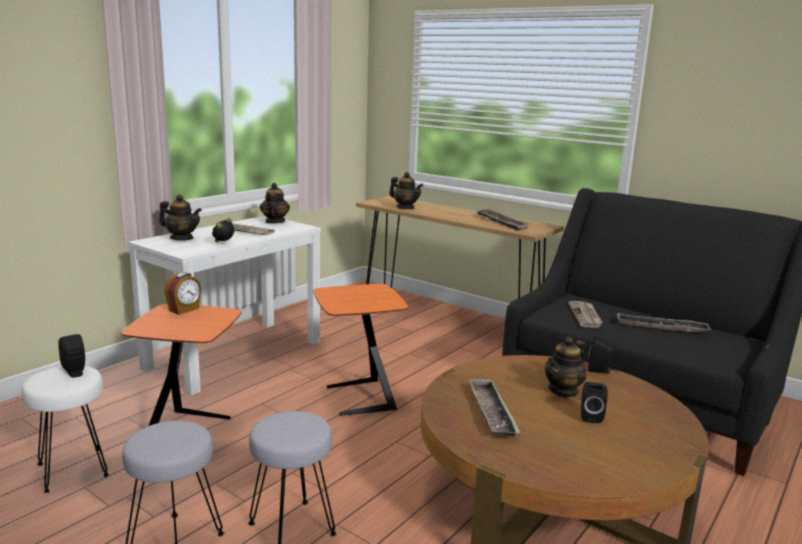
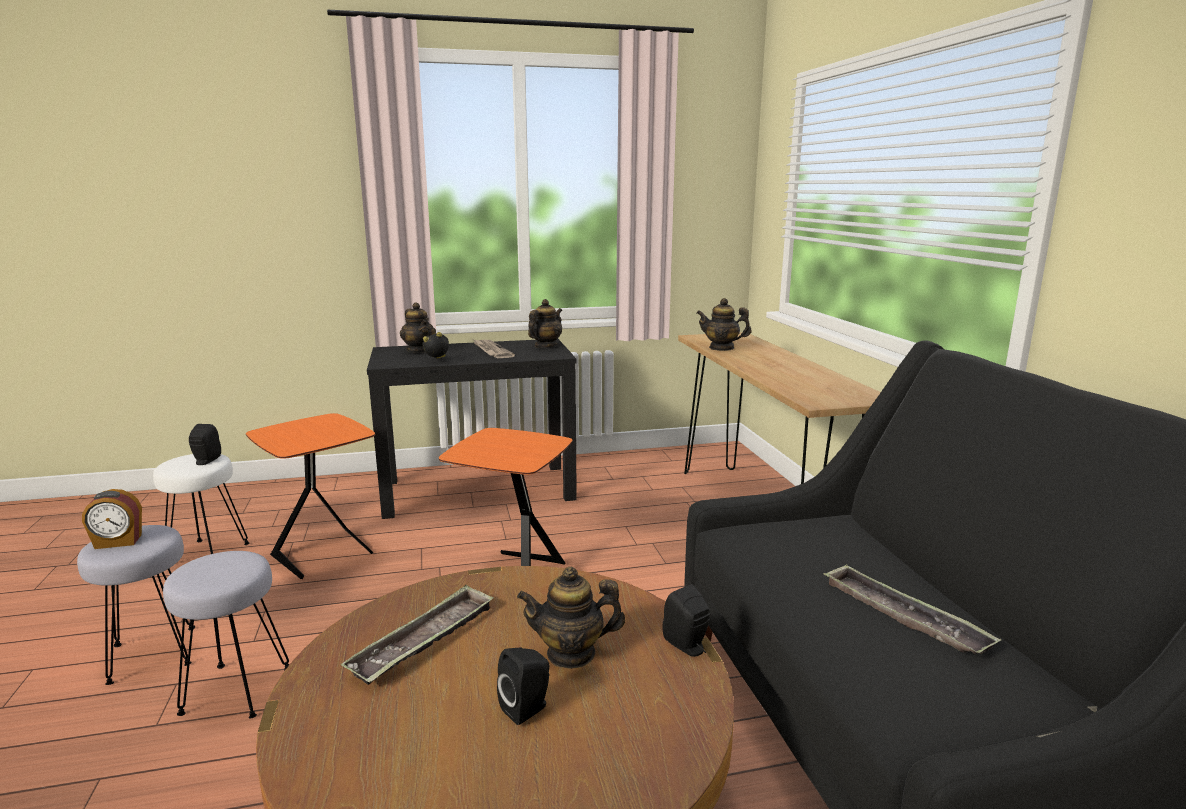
camera: 40 degrees right, 0 degrees up
(184, 309) = (334, 422): alarm clock -> alarm clock (118, 542)
(235, 354) = (479, 490): white console table -> black console table
(405, 208) = (722, 348): teapot -> teapot turned 120 degrees clockwise
(501, 223) = (807, 383): tray -> none
(586, 316) = (800, 554): newspaper -> none

